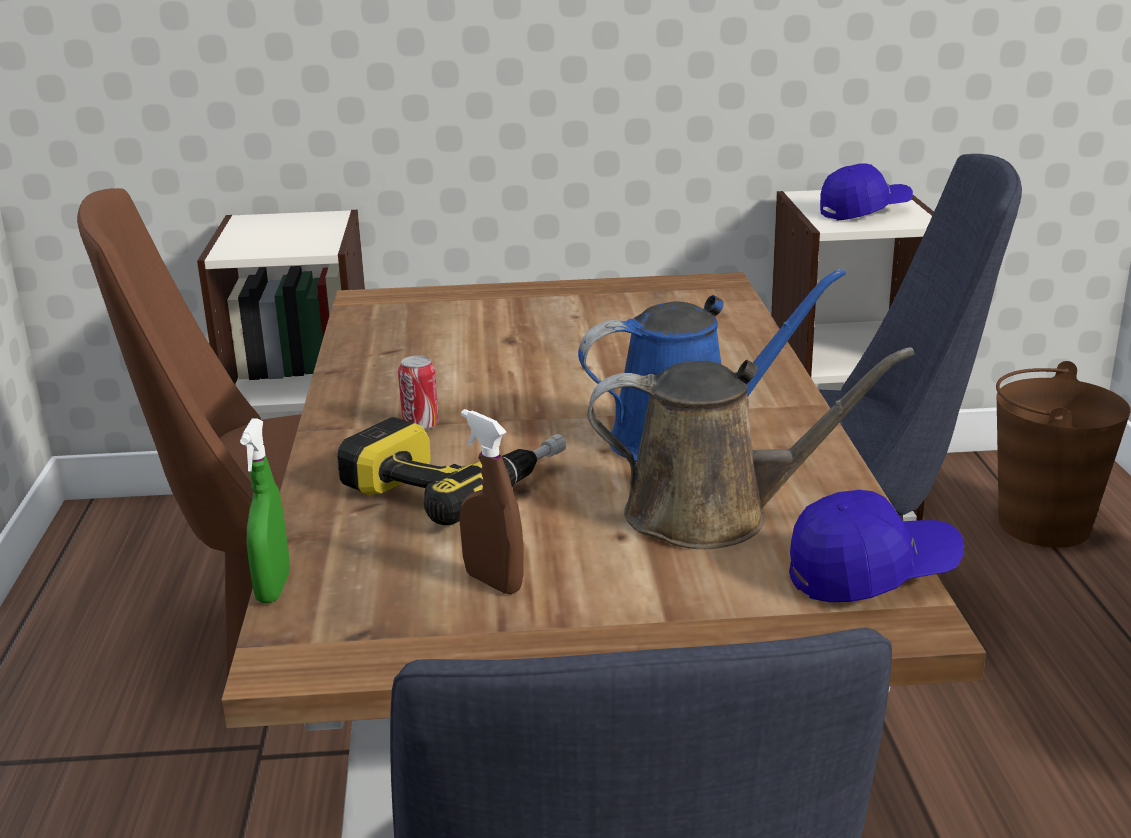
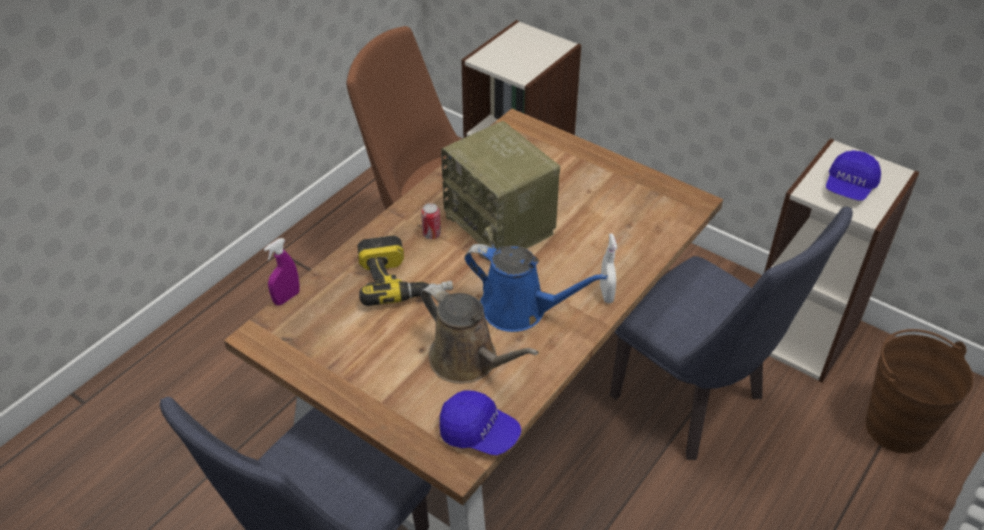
camera: 40 degrees right, 20 degrees up
(273, 588) = (286, 298): green spray bottle -> purple spray bottle
(493, 582) = (352, 343): brown spray bottle -> none
(512, 381) = (501, 225): none -> radio
(767, 382) = (606, 294): none -> white spray bottle
(864, 211) = (849, 187): blue cap -> blue cap turned 105 degrees clockwise

